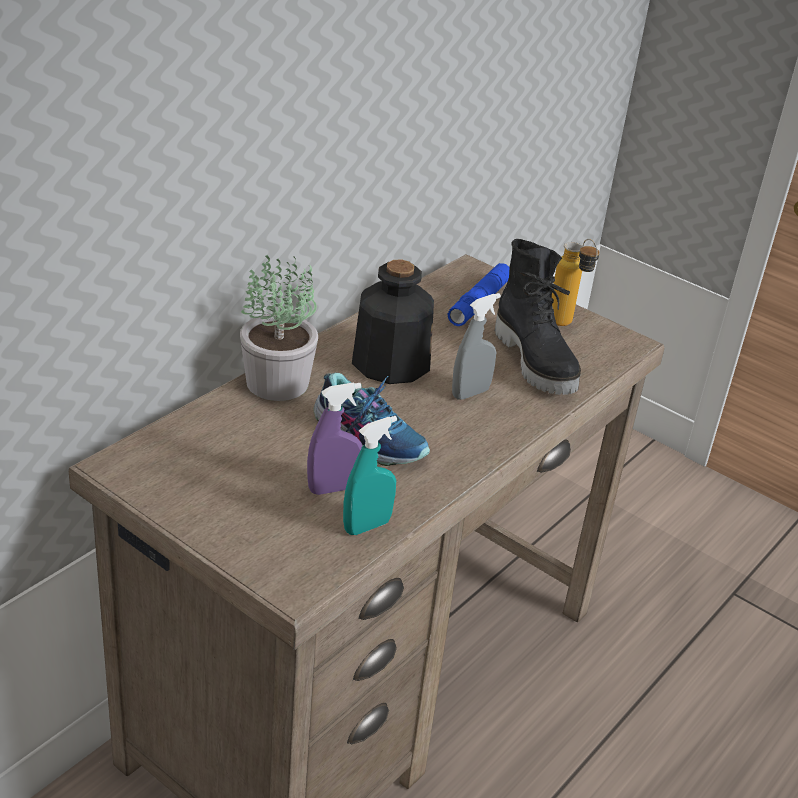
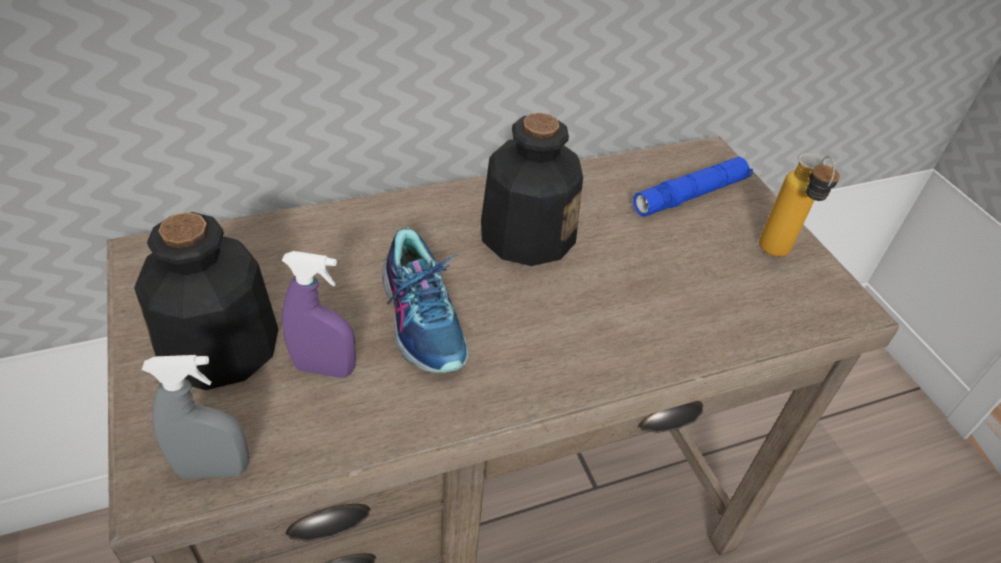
camera: 30 degrees right, 10 degrees up
(245, 502) = (219, 347): none -> bottle
(278, 382) = (388, 217): potted plant -> none
(367, 526) = (315, 437): turquoise spray bottle -> none
(470, 393) = (588, 304): grey spray bottle -> grey spray bottle (214, 469)
(536, 361) = (704, 291): black boot -> none

